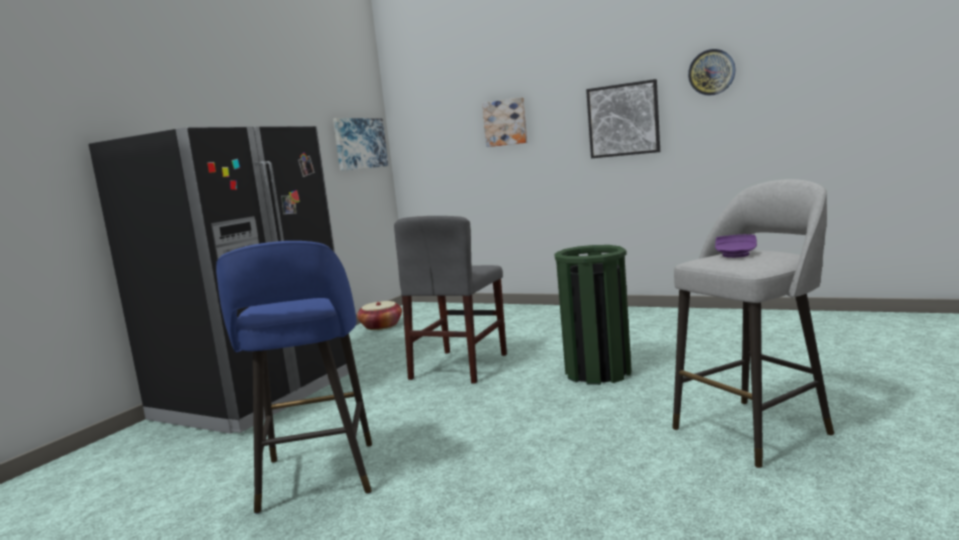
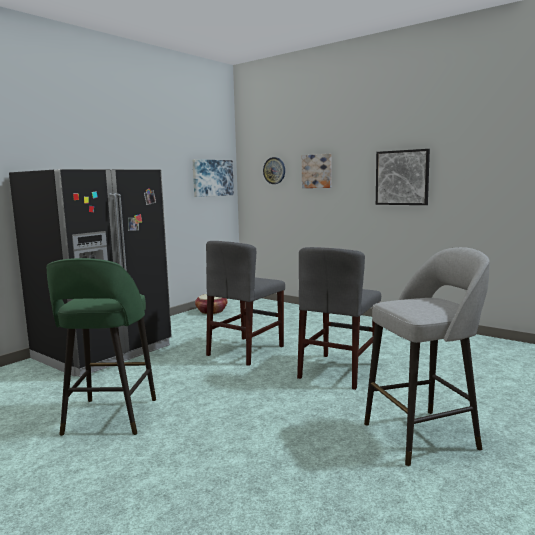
camera: 10 degrees right, 0 degrees up
(317, 478) = (109, 418): blue stool -> green stool
(598, 372) = (338, 371): green trash can -> grey chair
(711, 72) = (472, 147): wall clock -> wall clock (274, 170)
(736, 254) = (419, 301): purple plate -> none

